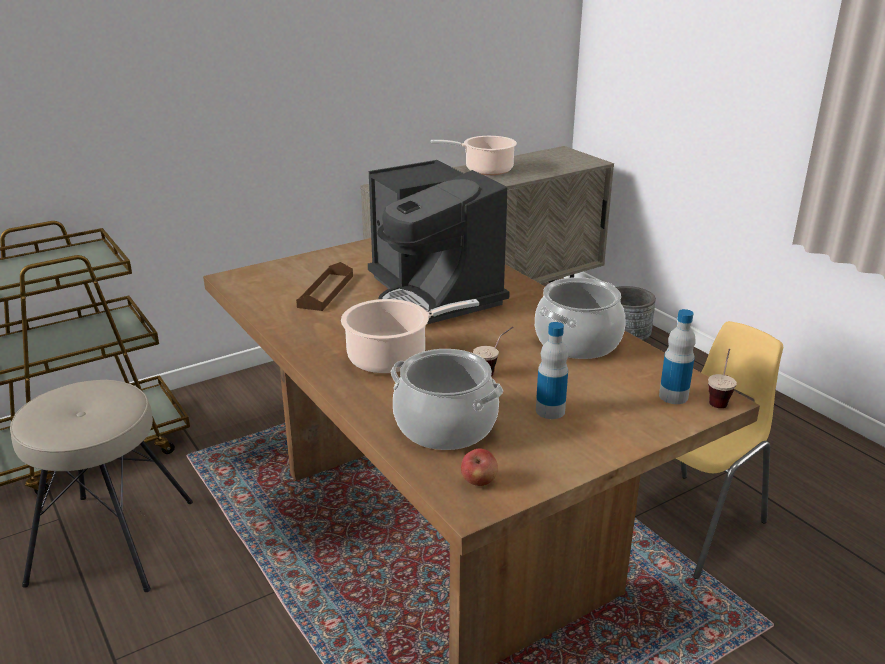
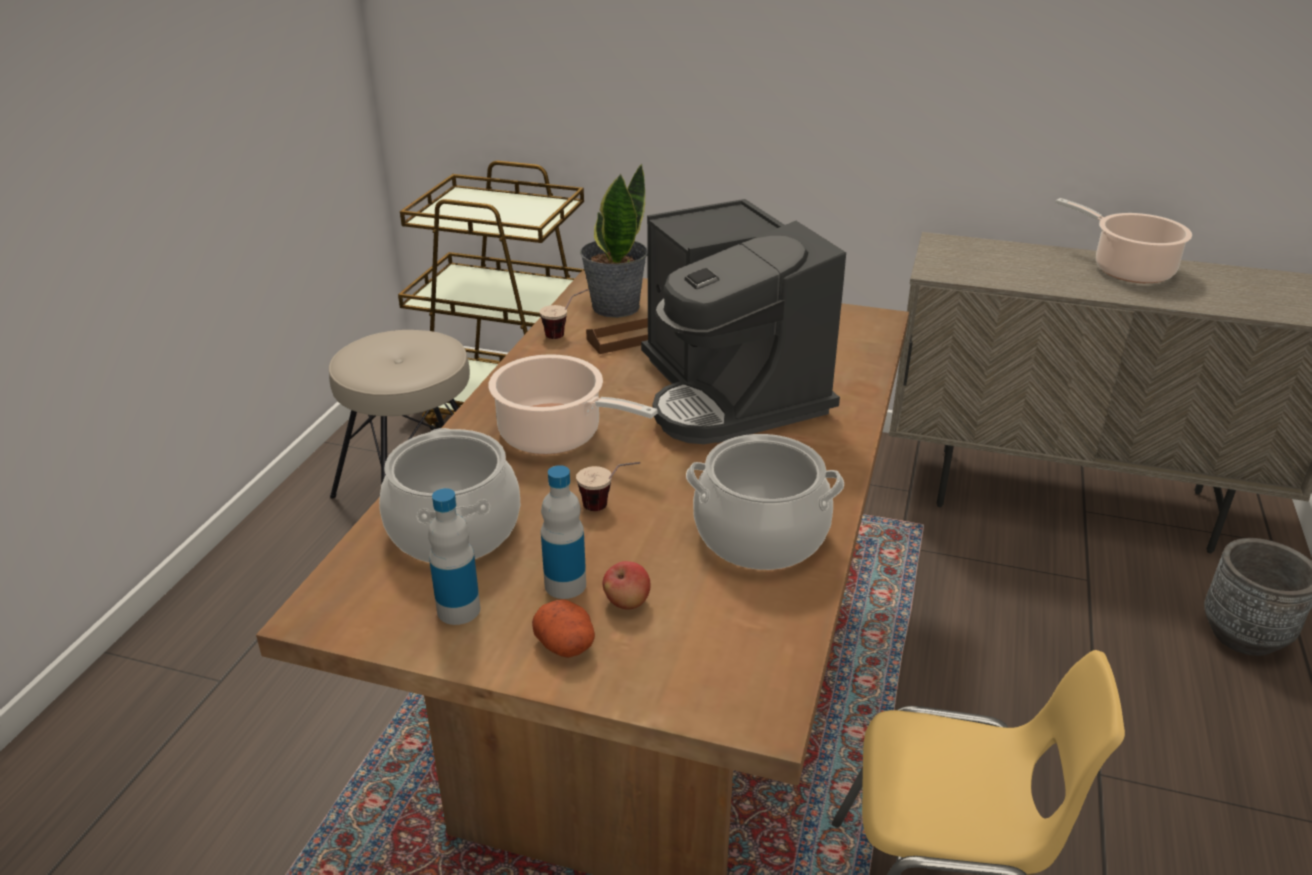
camera: 50 degrees right, 5 degrees up
(274, 285) = (615, 307): none -> potted plant
(433, 294) = (730, 392): coffee machine -> coffee machine turned 45 degrees counterclockwise
(479, 481) = (366, 599): apple -> apple (627, 602)
(605, 430) = (566, 645): none -> potato
(673, 396) = (720, 669): bottle -> bottle (458, 610)
(719, 398) = (767, 714): cup -> cup (565, 334)

